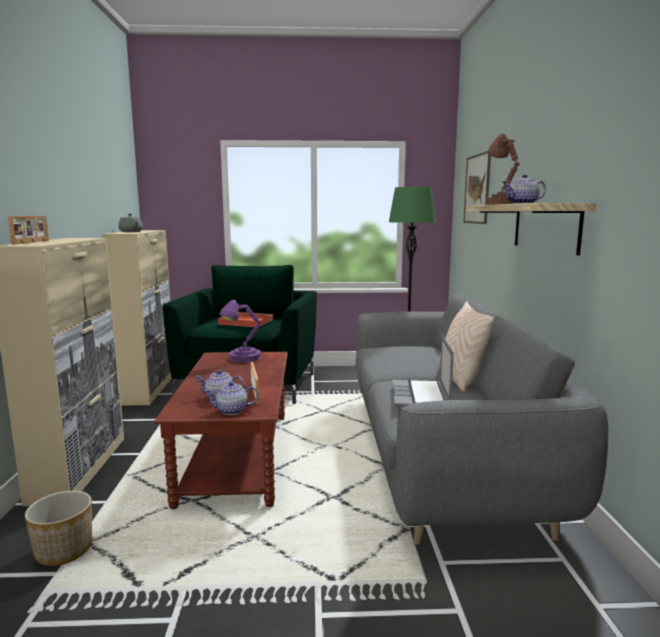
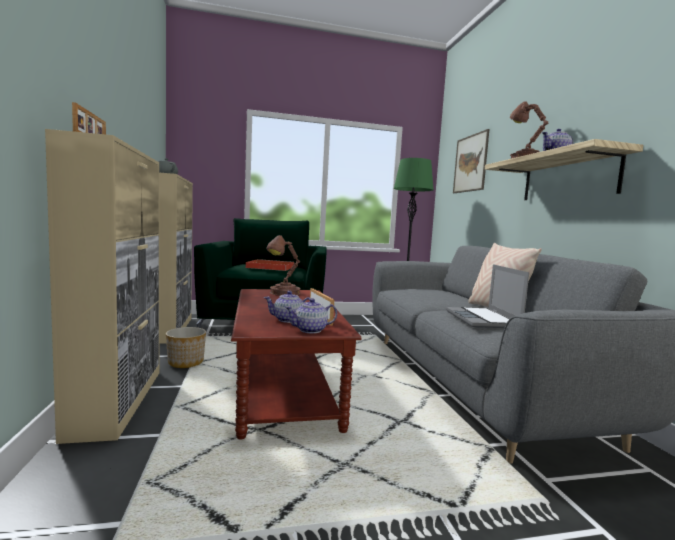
camera: 10 degrees left, 5 degrees down
(64, 550) = (123, 493): planter -> planter (185, 362)
(243, 358) = (283, 293): purple table lamp -> brown table lamp

